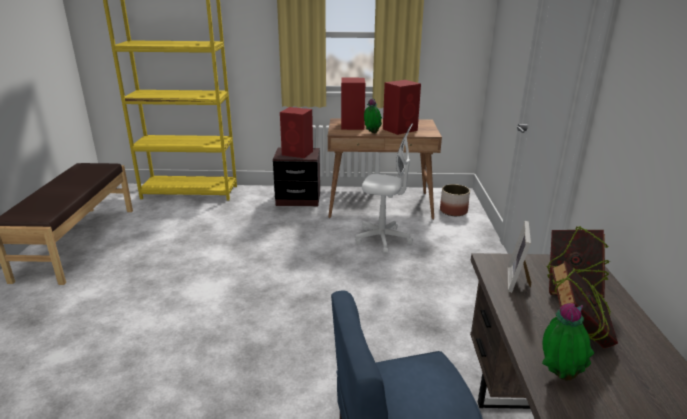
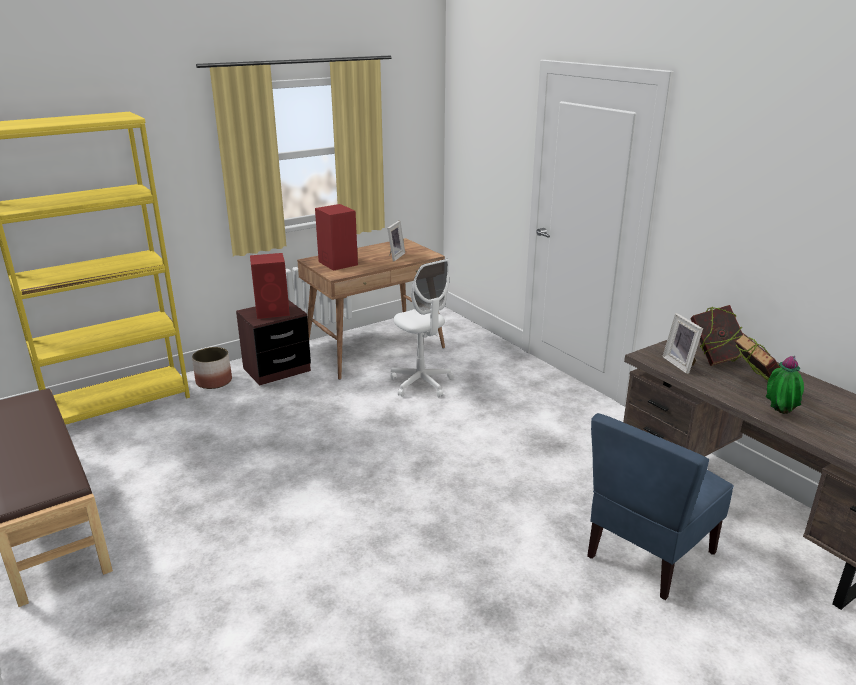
camera: 35 degrees left, 0 degrees up
(371, 133) = (373, 267): potted plant -> none
(383, 239) = (421, 383): white office chair -> white office chair turned 75 degrees clockwise
(400, 129) = (394, 256): red speaker -> picture frame
(453, 211) = (452, 334): planter -> planter (214, 381)

